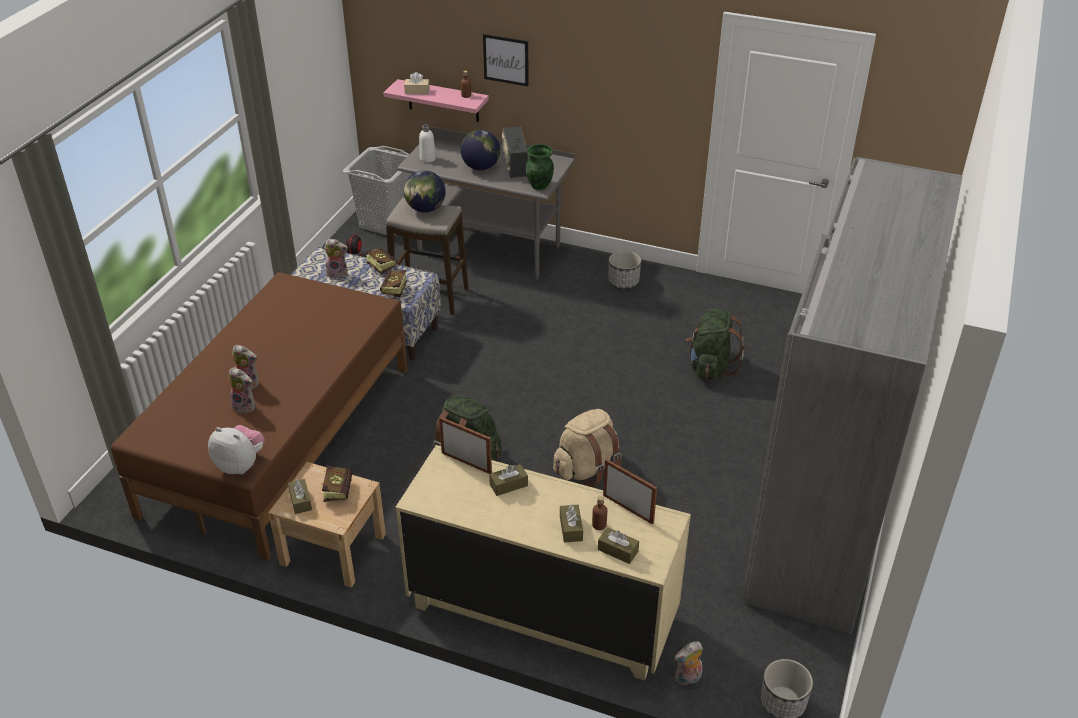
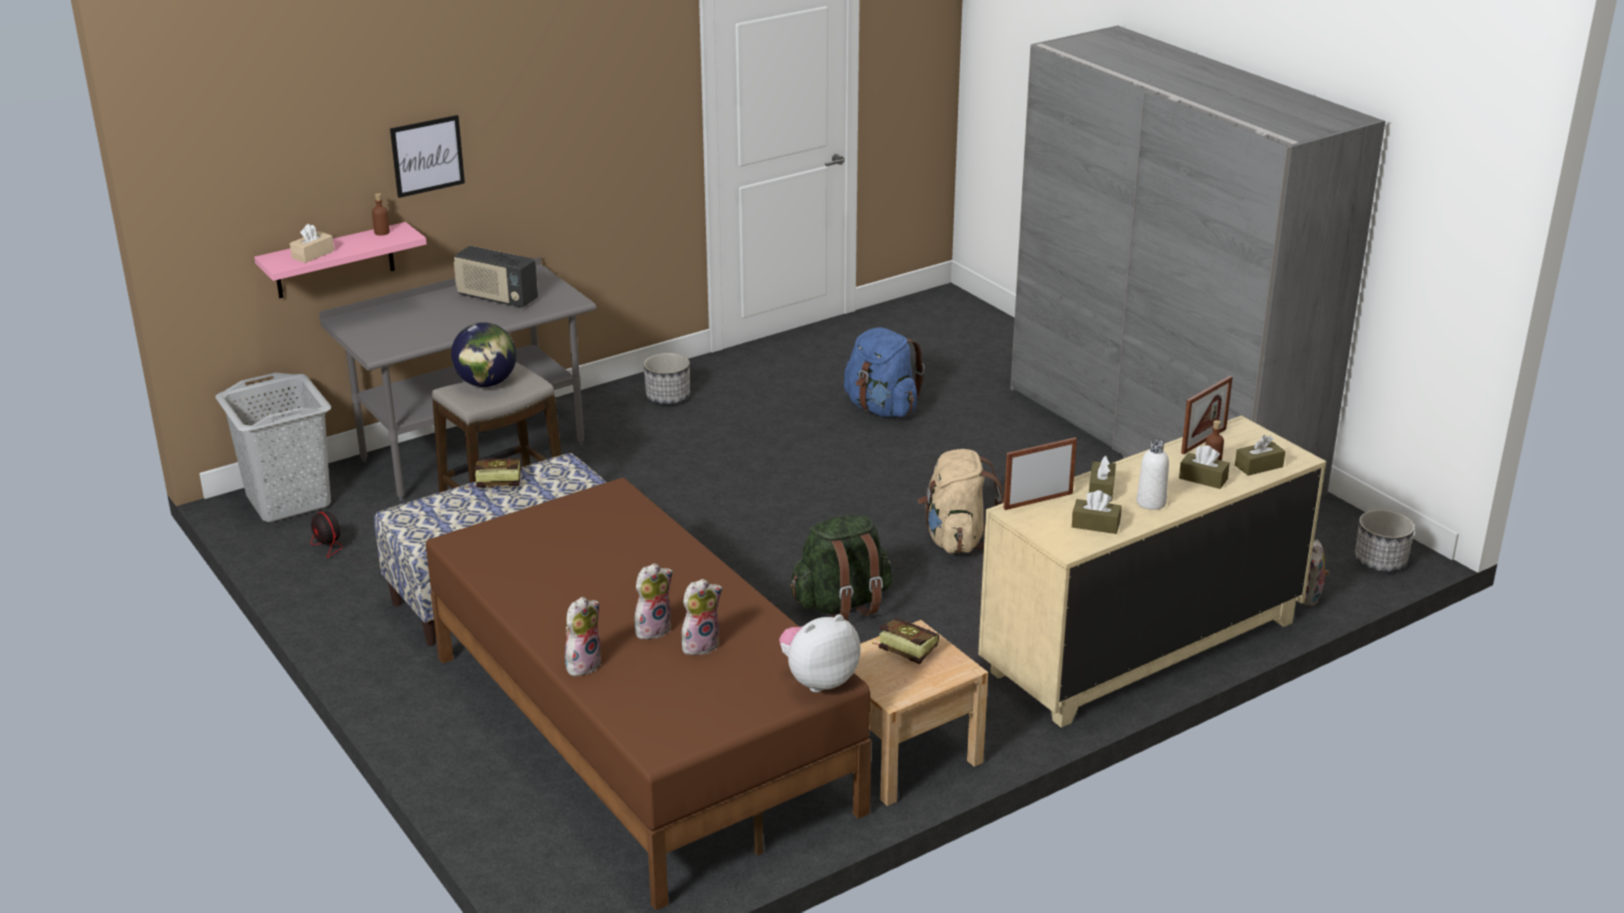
camera: 55 degrees left, 10 degrees down
(300, 501) = (895, 683): brown tissue box -> brown tissue box (1095, 524)
(338, 273) = (462, 516): plush toy -> plush toy (583, 664)
(393, 292) = (568, 492): book -> none
(427, 159) = (385, 341): white bottle -> white bottle (1151, 502)
(481, 167) = (464, 317): globe -> none
(539, 186) = (566, 299): green vase -> none
(628, 509) = (1203, 441): picture frame -> picture frame turned 150 degrees clockwise
(710, 367) = (882, 409): green backpack -> blue backpack

